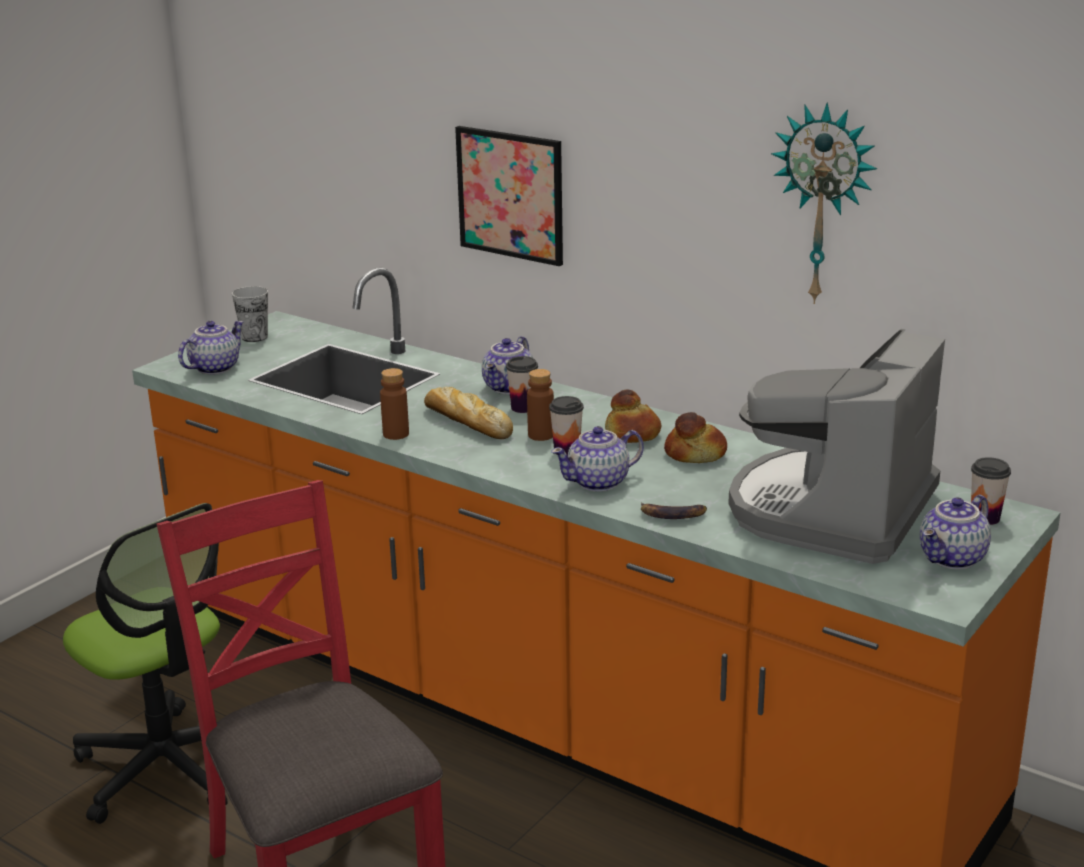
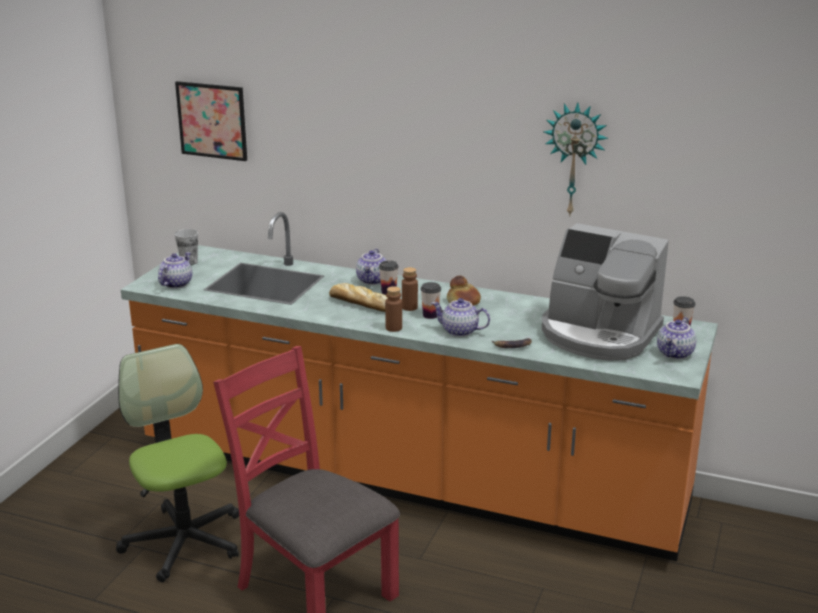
camera: 15 degrees left, 0 degrees up
(168, 766) = (184, 541): office chair -> office chair turned 150 degrees counterclockwise
(396, 434) = (321, 315): brown bottle -> brown bottle (393, 328)
(510, 194) = (366, 162): picture -> picture (212, 120)
(599, 482) = (460, 331): teapot -> teapot turned 60 degrees clockwise
(696, 454) = (506, 310): bread -> none
(832, 511) = (599, 335): coffee machine -> coffee machine turned 75 degrees counterclockwise

